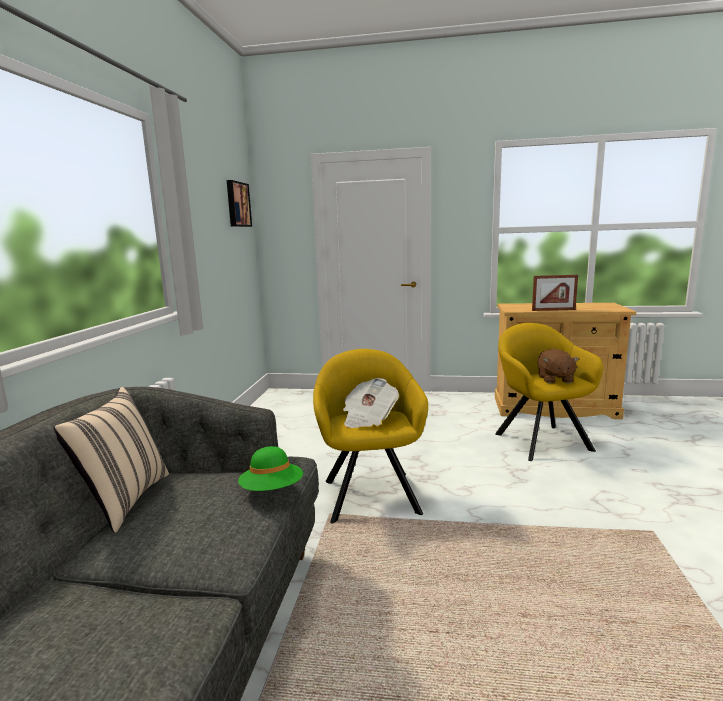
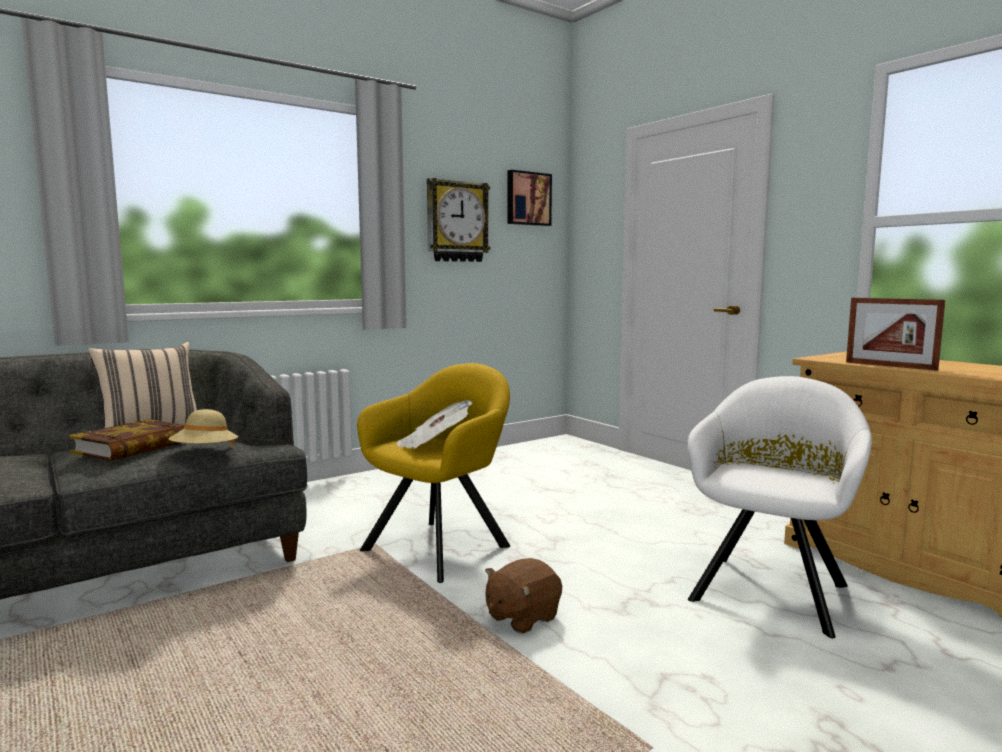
camera: 45 degrees right, 5 degrees down
(193, 518) = (132, 447): none -> book
(207, 226) = (457, 222): none -> wall clock
(272, 491) = (205, 453): green hat -> beige hat
(540, 439) = (772, 588): yellow armchair -> white armchair
(555, 379) = (783, 478): brown plush toy -> brown plush toy (522, 617)

